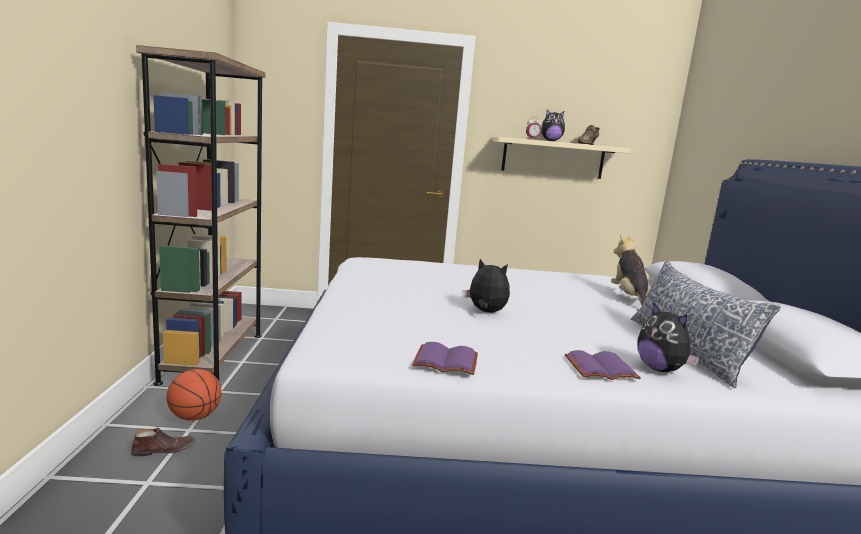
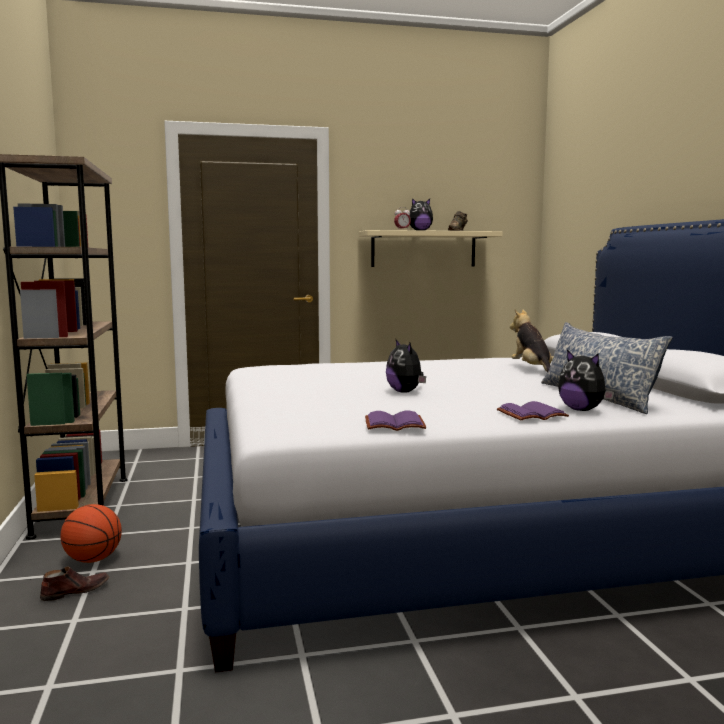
camera: 10 degrees left, 5 degrees down
(485, 312) = (405, 392): plush toy -> plush toy turned 135 degrees counterclockwise

